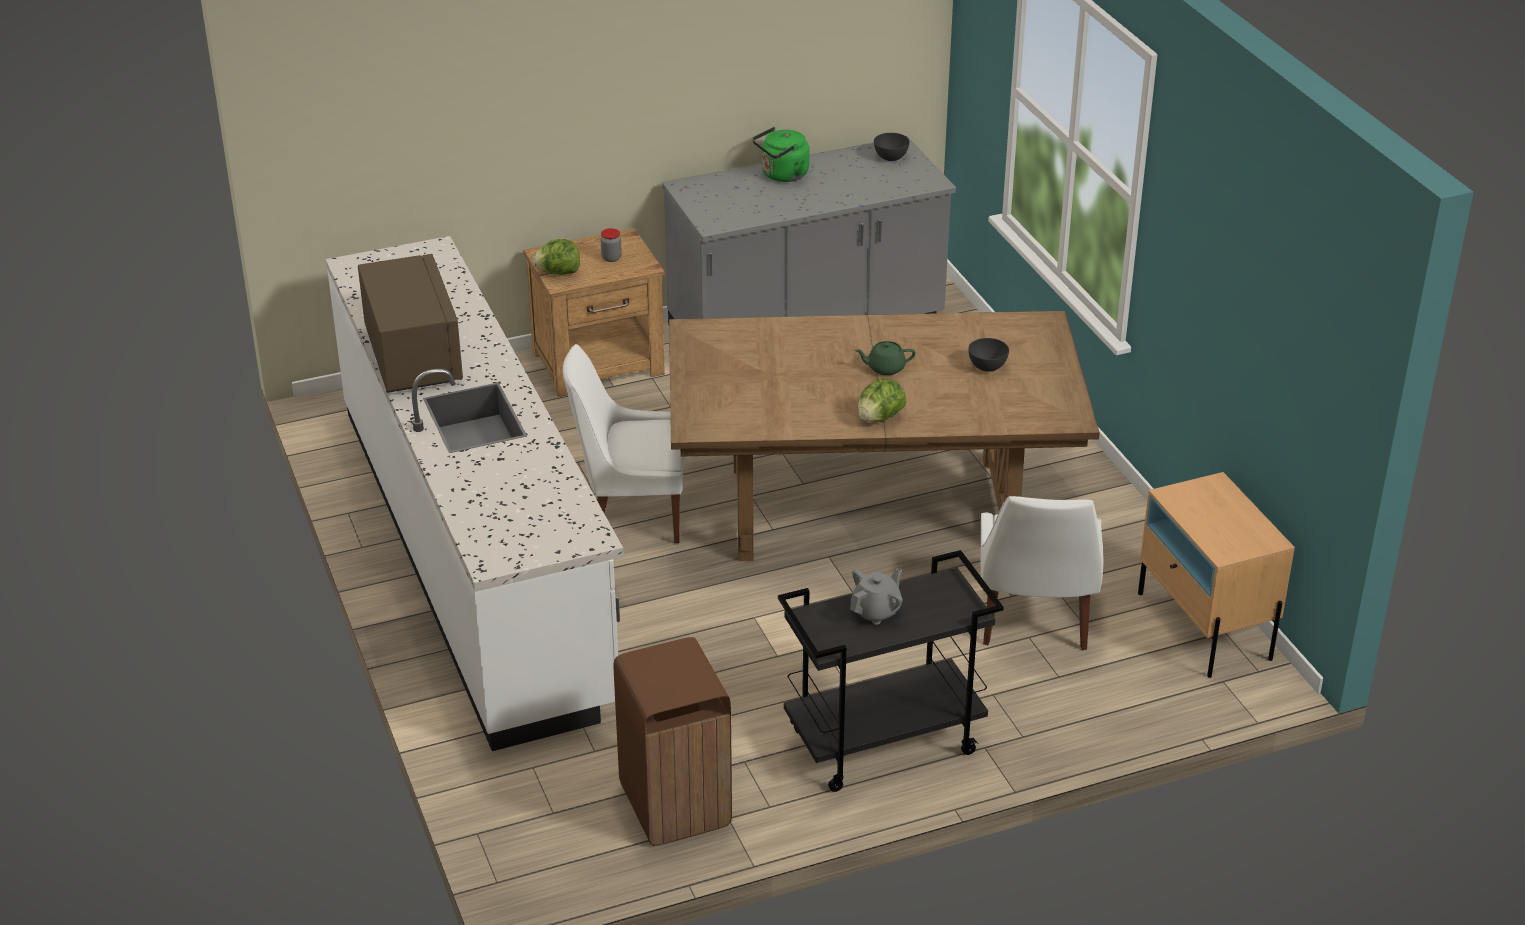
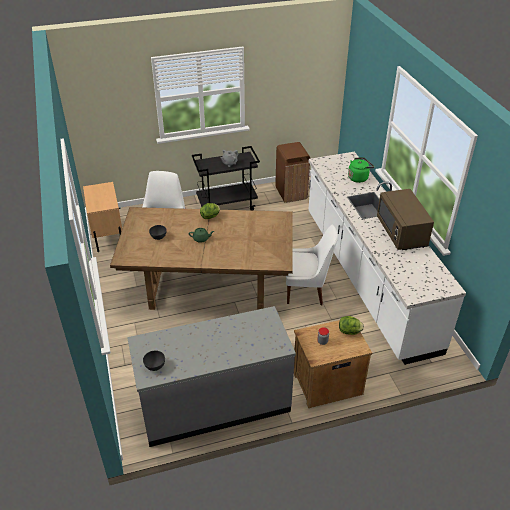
camera: 175 degrees left, 5 degrees up
(782, 175) = (224, 353): green kettle -> green kettle (359, 178)

